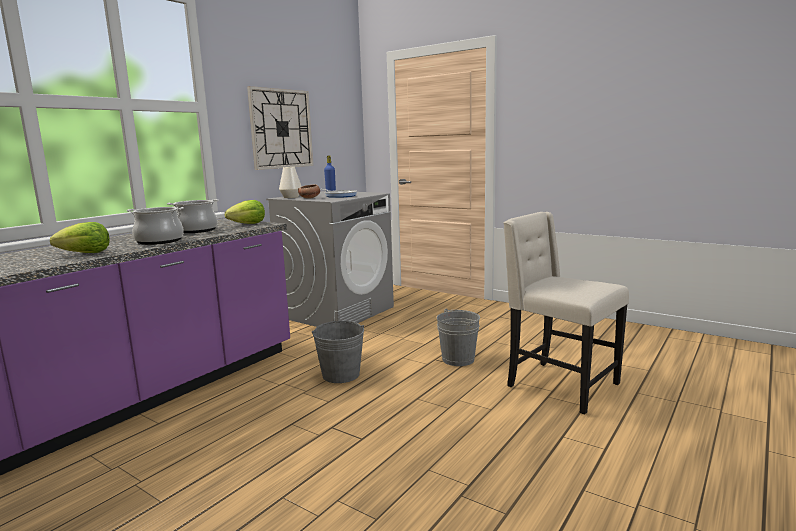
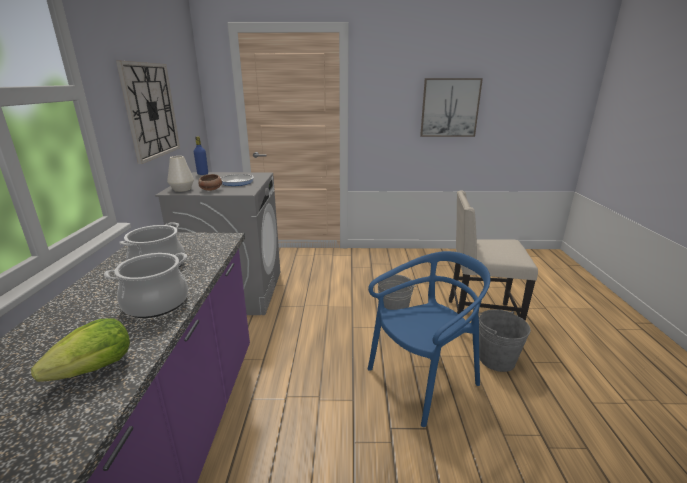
camera: 35 degrees left, 10 degrees up
(248, 224) = (201, 241): lettuce -> none
(341, 375) = (327, 364): grey bucket -> grey bucket (496, 359)
(411, 410) = (423, 380): none -> blue chair
(619, 123) = (449, 108): none -> picture

